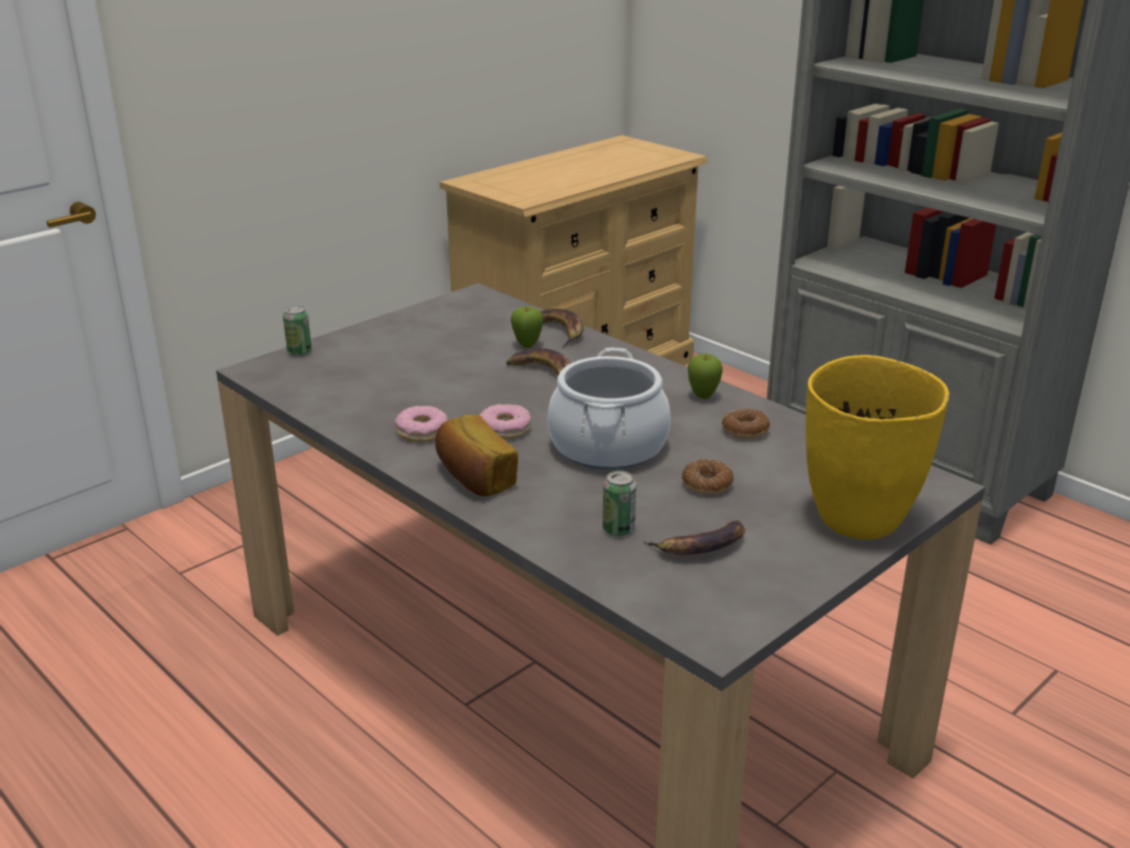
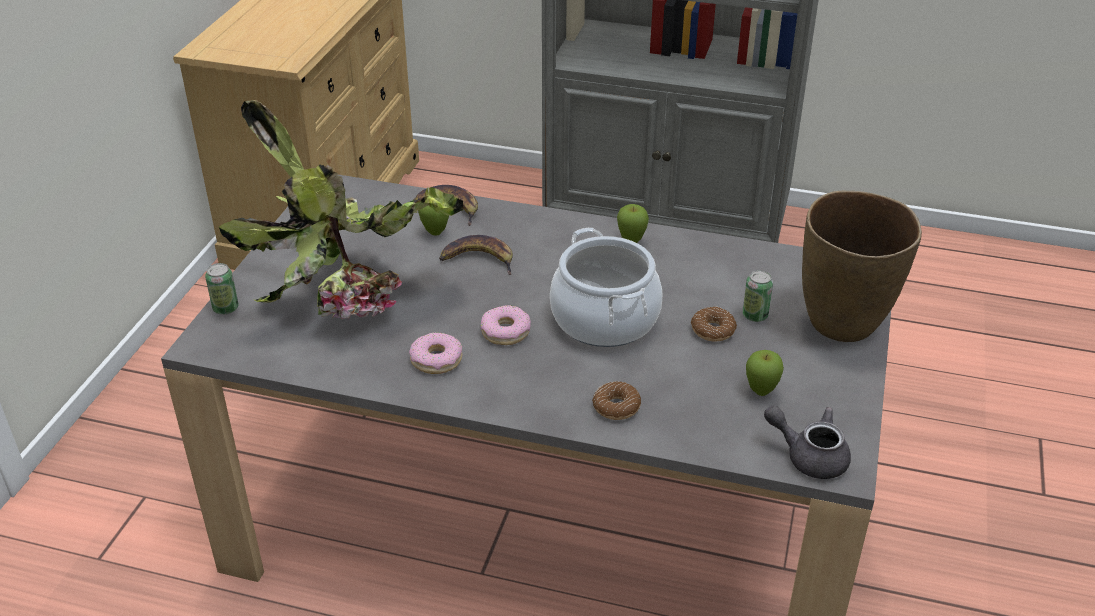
camera: 30 degrees left, 10 degrees up
(409, 370) = (355, 295): none -> potted plant
(474, 477) = (529, 391): bread -> none
(618, 529) = (688, 399): can -> can (755, 315)
(691, 615) = (809, 456): none -> grey teapot
(700, 547) = (761, 392): banana -> apple
(745, 431) = (693, 266): donut -> donut (616, 407)
(859, 521) = (844, 324): yellow vase -> brown vase

